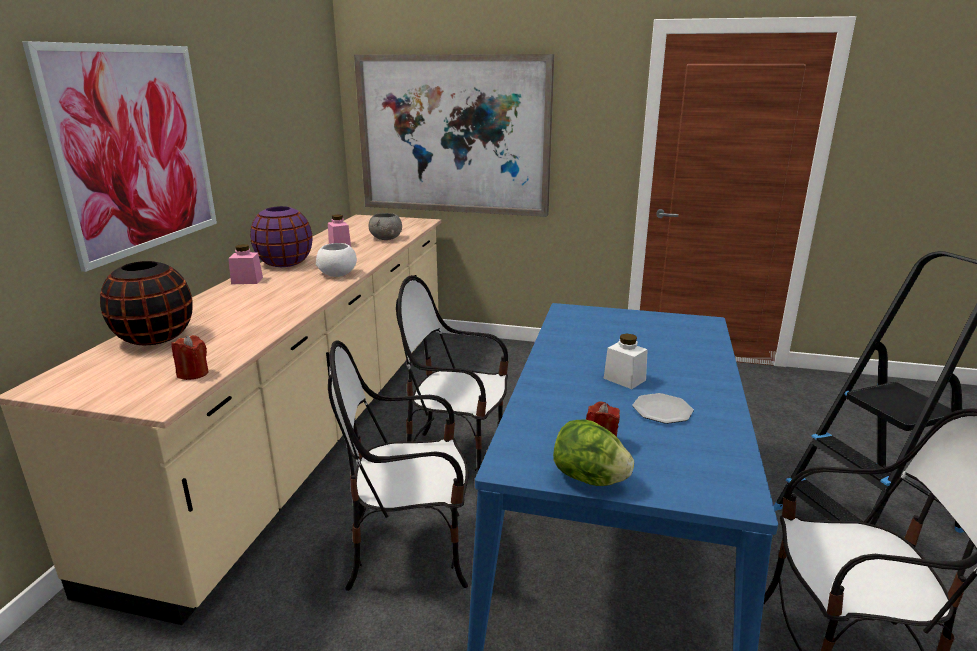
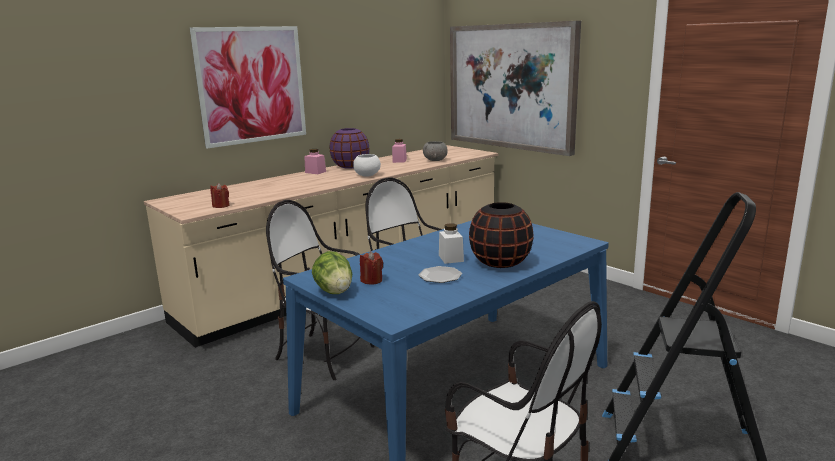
camera: 35 degrees right, 5 degrees down
(155, 338) = (231, 190): black vase -> black vase (500, 263)

